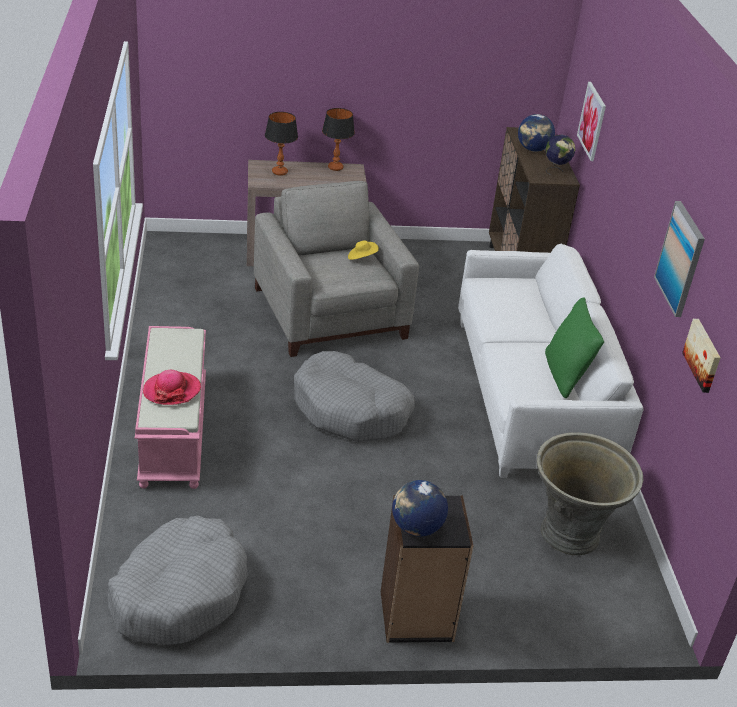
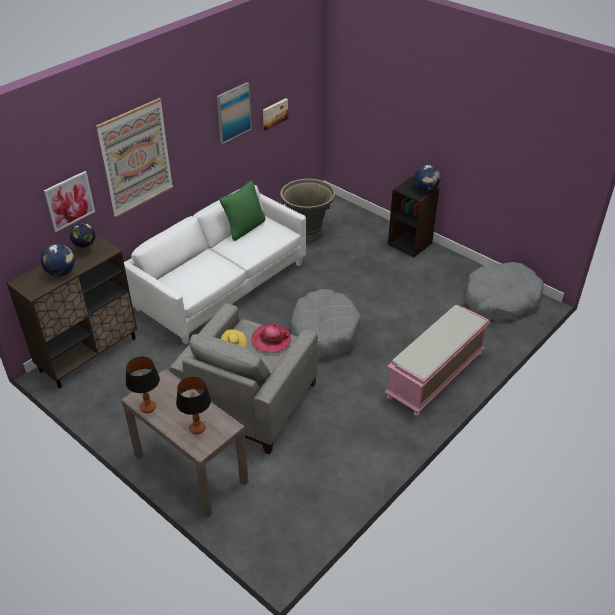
camera: 130 degrees left, 5 degrees up
(172, 390) = (450, 330): hat -> hat (271, 340)
(623, 156) = (136, 158): none -> picture

